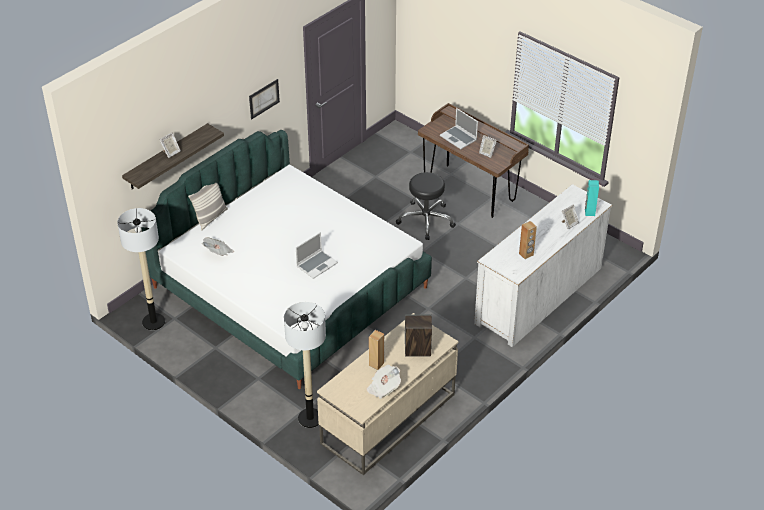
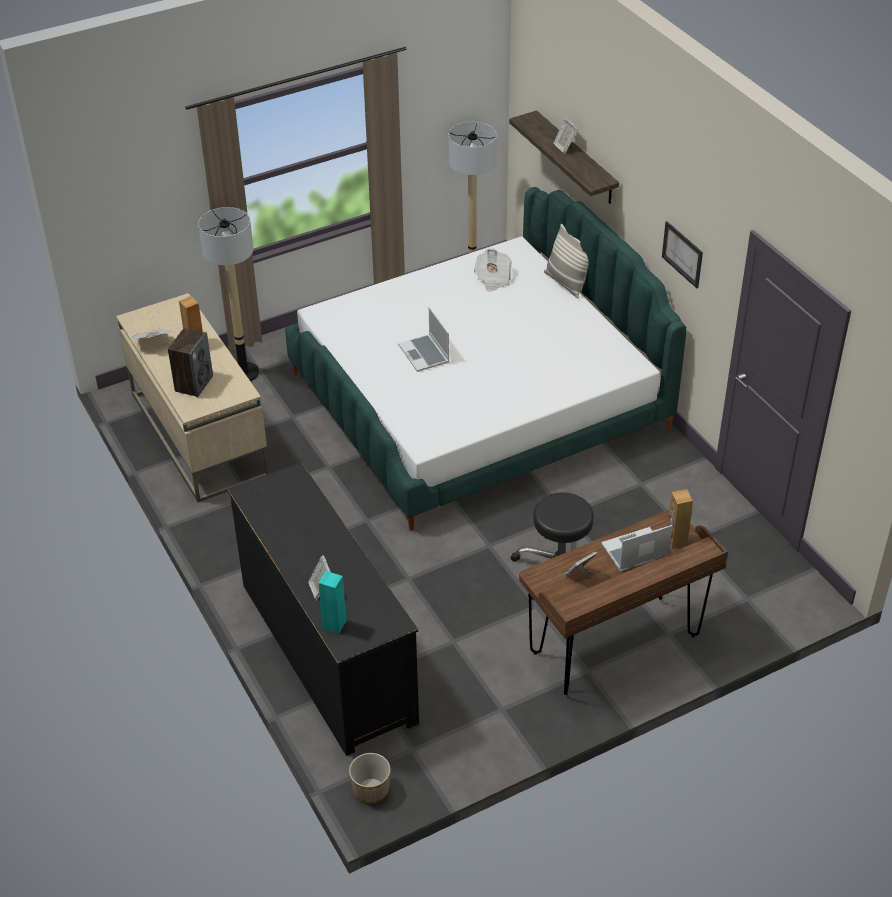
camera: 110 degrees right, 0 degrees up
(526, 254) = (282, 516): brown speaker -> brown speaker (676, 541)
(539, 295) = (327, 651): white dresser -> black dresser
(614, 254) = (370, 789): none -> planter

